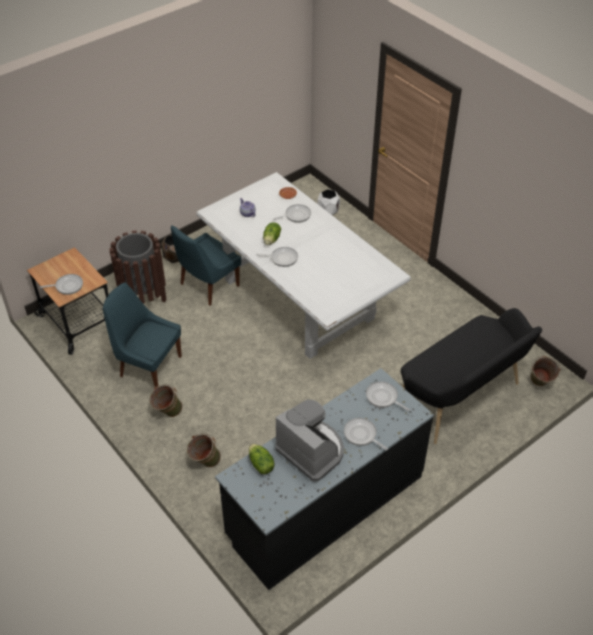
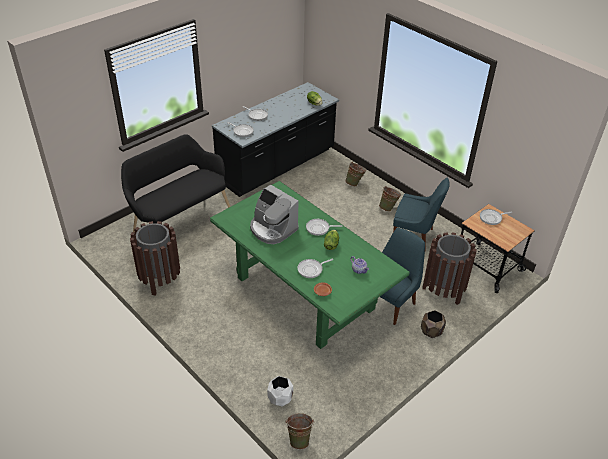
camera: 175 degrees right, 5 degrees down
(298, 299) = (305, 293): white dining table -> green dining table
(311, 451) = (286, 109): coffee machine -> coffee machine (272, 229)
(463, 320) = (160, 279): none -> brown trash can
(539, 385) = (116, 232): green bucket -> green bucket (299, 438)

